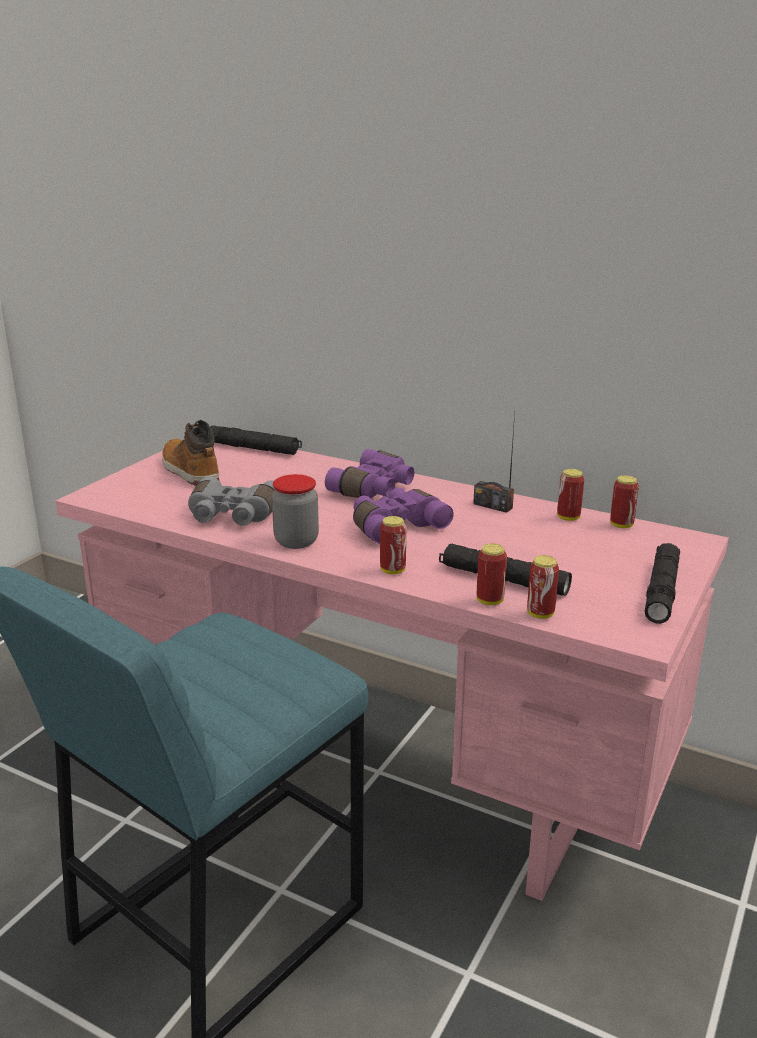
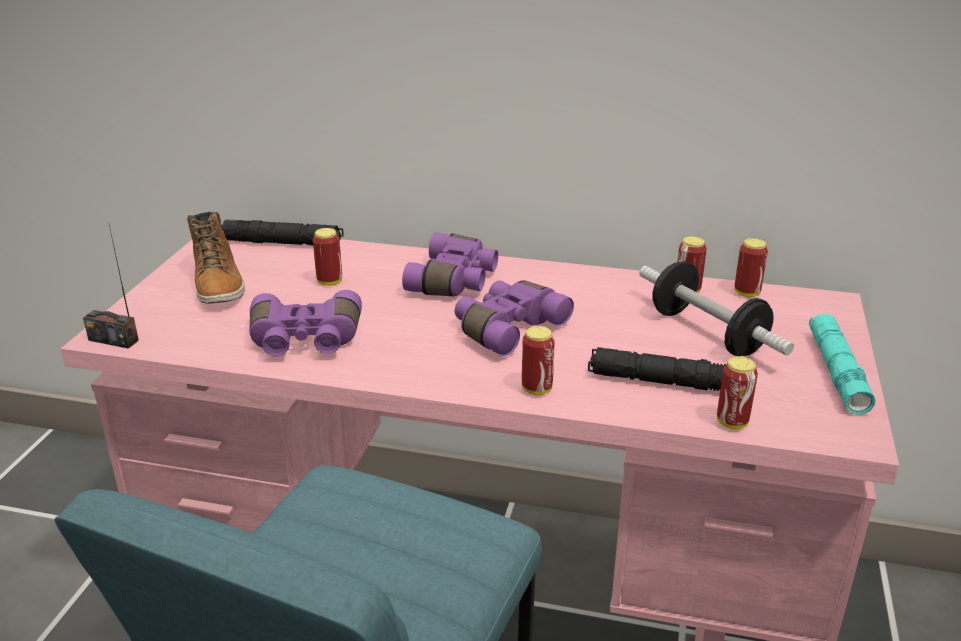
camera: 15 degrees left, 5 degrees up
(189, 471) = (219, 284): boot -> boot turned 150 degrees counterclockwise
(232, 516) = (305, 341): grey binoculars -> purple binoculars
(296, 541) = (402, 365): jar -> none
(490, 601) = (668, 414): can -> can (329, 282)
(493, 506) = (599, 286): radio -> radio (113, 340)
(564, 549) = (707, 333): none -> dumbbell
(661, 591) = (837, 372): black flashlight -> turquoise flashlight

